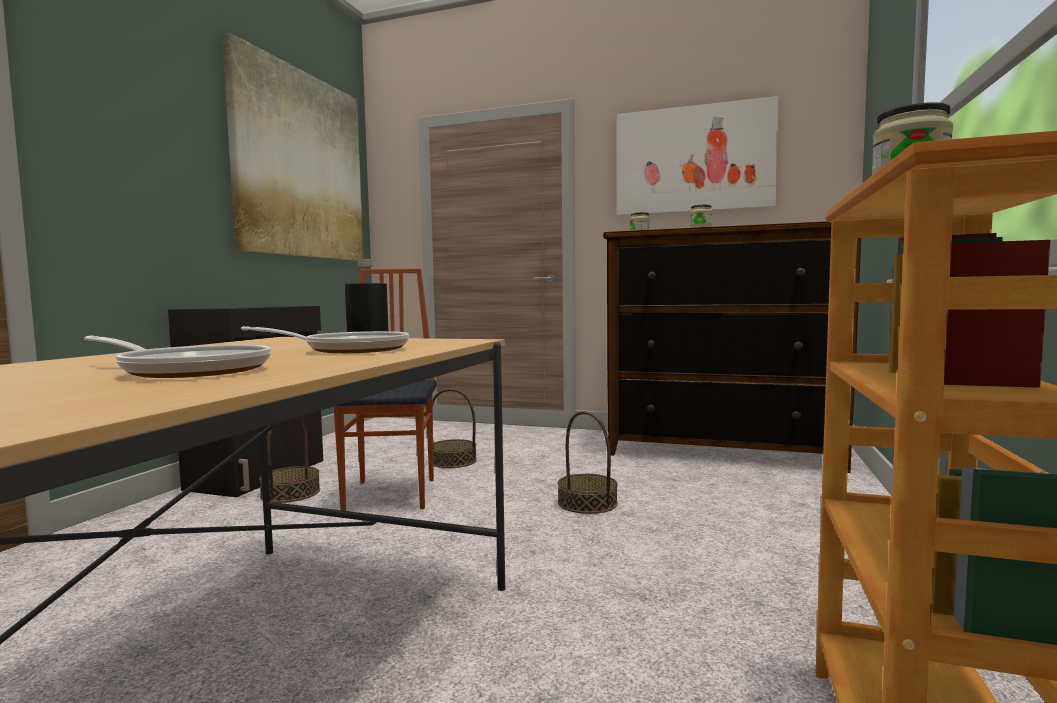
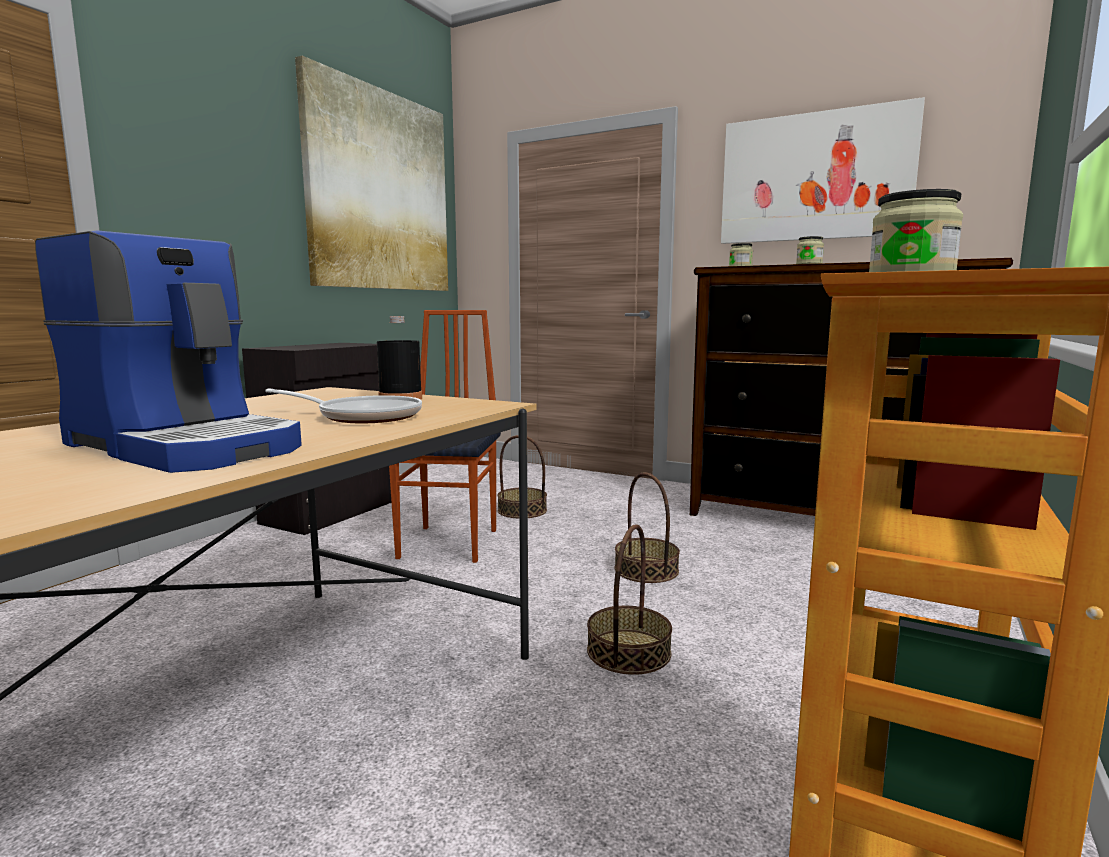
camera: 10 degrees right, 5 degrees up
(189, 371) = (188, 446): frying pan -> coffee machine
(290, 493) = (354, 534): basket -> basket (629, 651)

